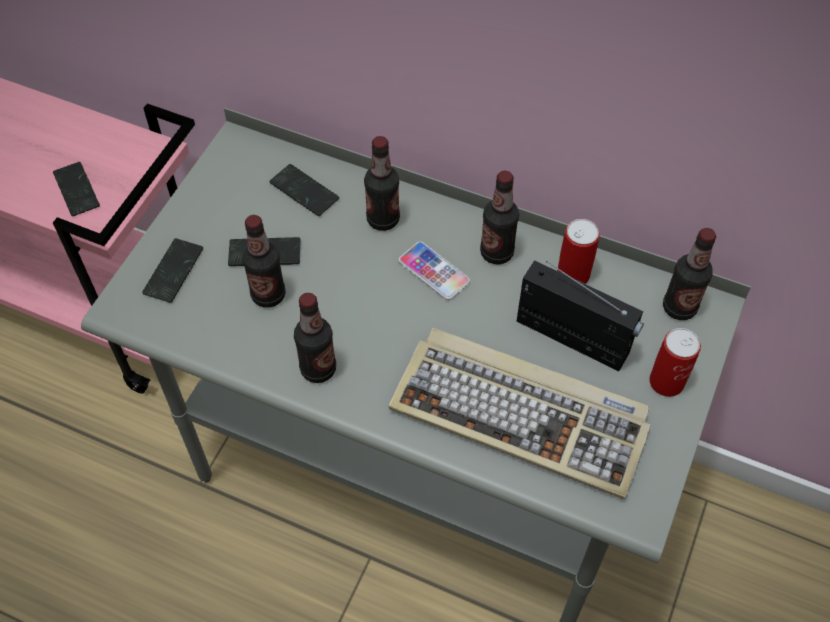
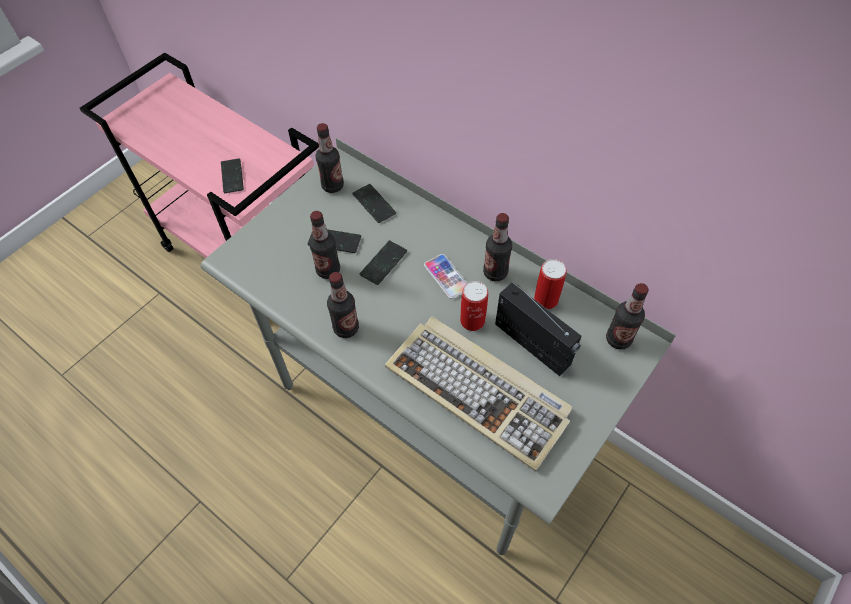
camera: 15 degrees right, 0 degrees up
(173, 271) = (270, 241): phone -> phone (383, 263)
(383, 219) = (422, 234): bottle -> bottle (332, 186)
(666, 382) = (593, 391): can -> can (472, 320)

